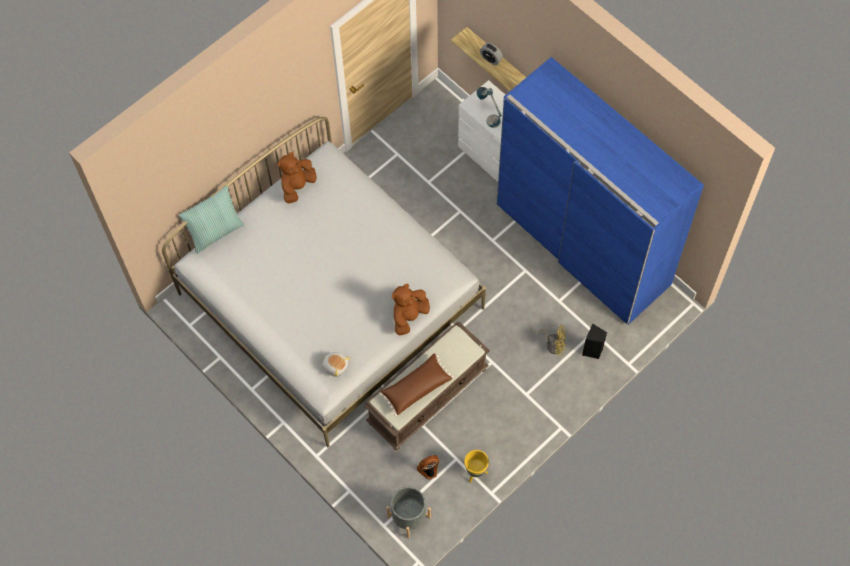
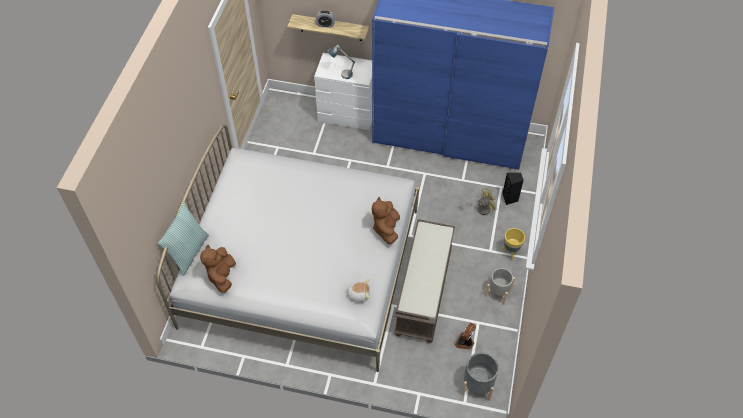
camera: 35 degrees left, 10 degrees down
(297, 186) = (232, 187): brown plush toy -> brown plush toy (222, 276)
(416, 387) = (424, 279): brown pillow -> none
(475, 473) = (499, 323): yellow planter -> yellow planter (510, 253)
(499, 441) = (498, 292): none -> grey planter

